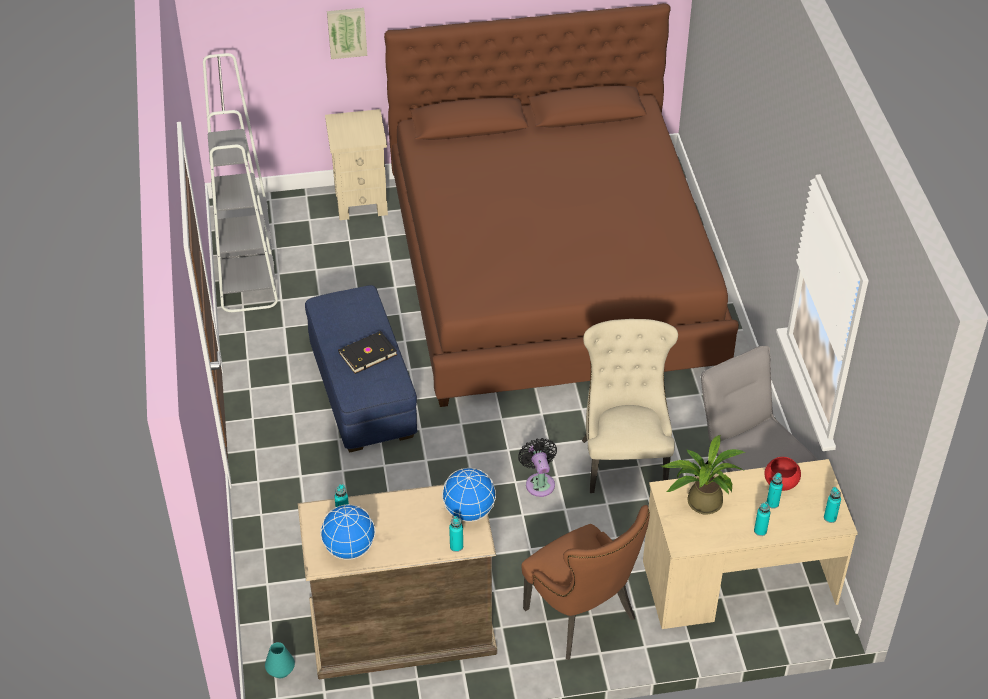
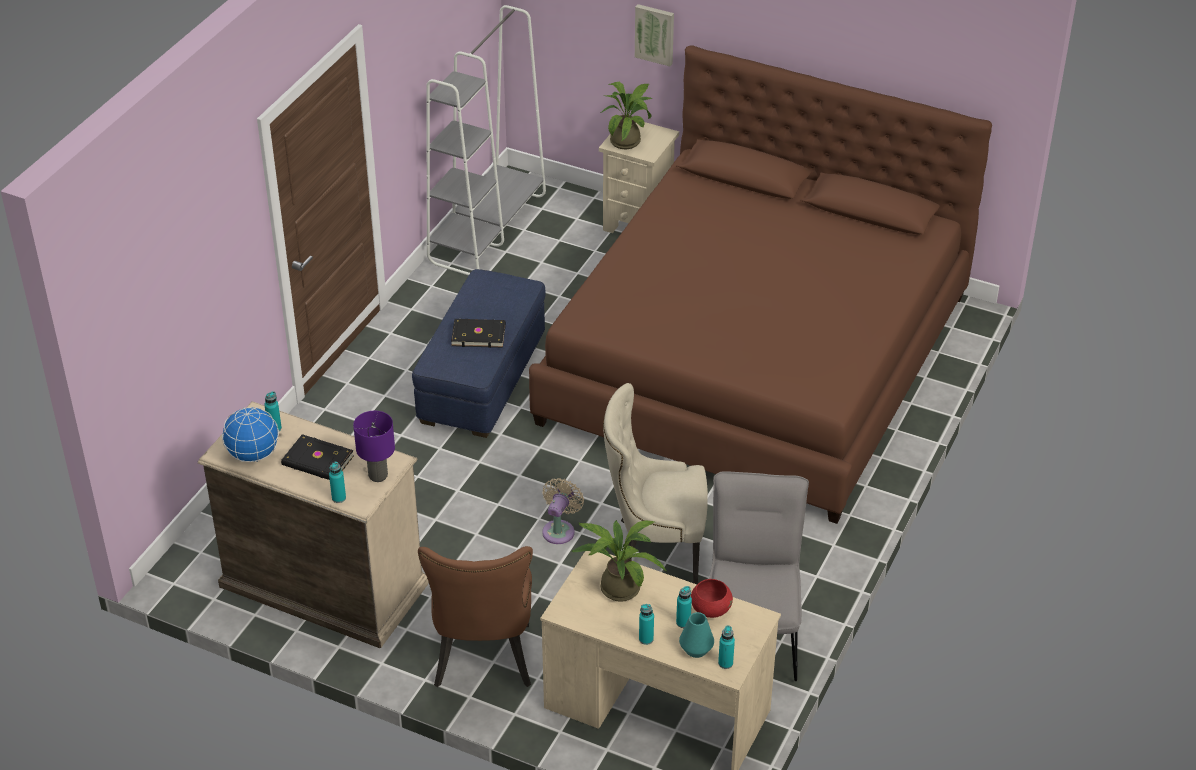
camera: 35 degrees right, 5 degrees down
(281, 670) = (197, 564): turquoise vase -> turquoise vase (696, 649)
(348, 133) = (628, 140): none -> potted plant
(408, 525) = (317, 461): none -> black book
(469, 510) = (379, 476): globe -> purple table lamp
(539, 482) = (560, 529): black fan -> beige fan
(624, 462) = (655, 552): beige chair -> beige chair turned 120 degrees counterclockwise

